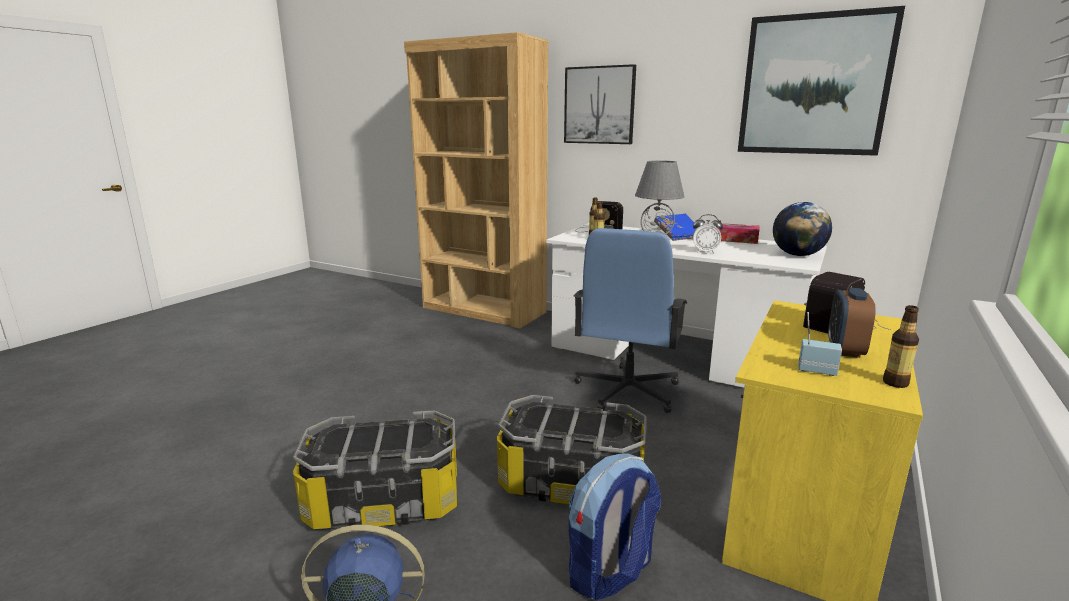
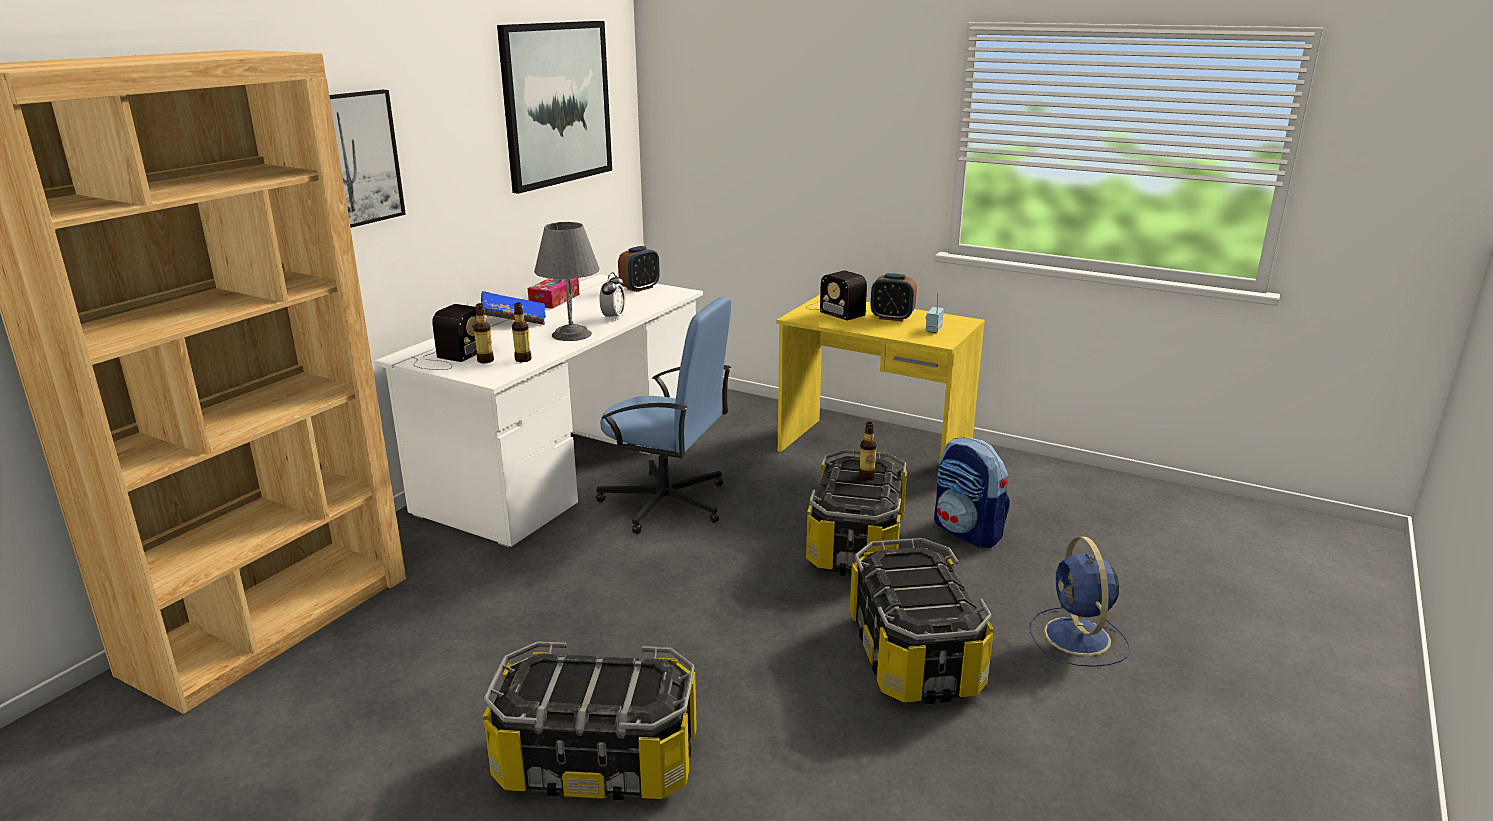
camera: 90 degrees left, 5 degrees up
(341, 384) = (598, 760): none -> storage box
(798, 255) = (640, 288): globe -> alarm clock
(895, 383) = (944, 316): bottle -> bottle (866, 476)

